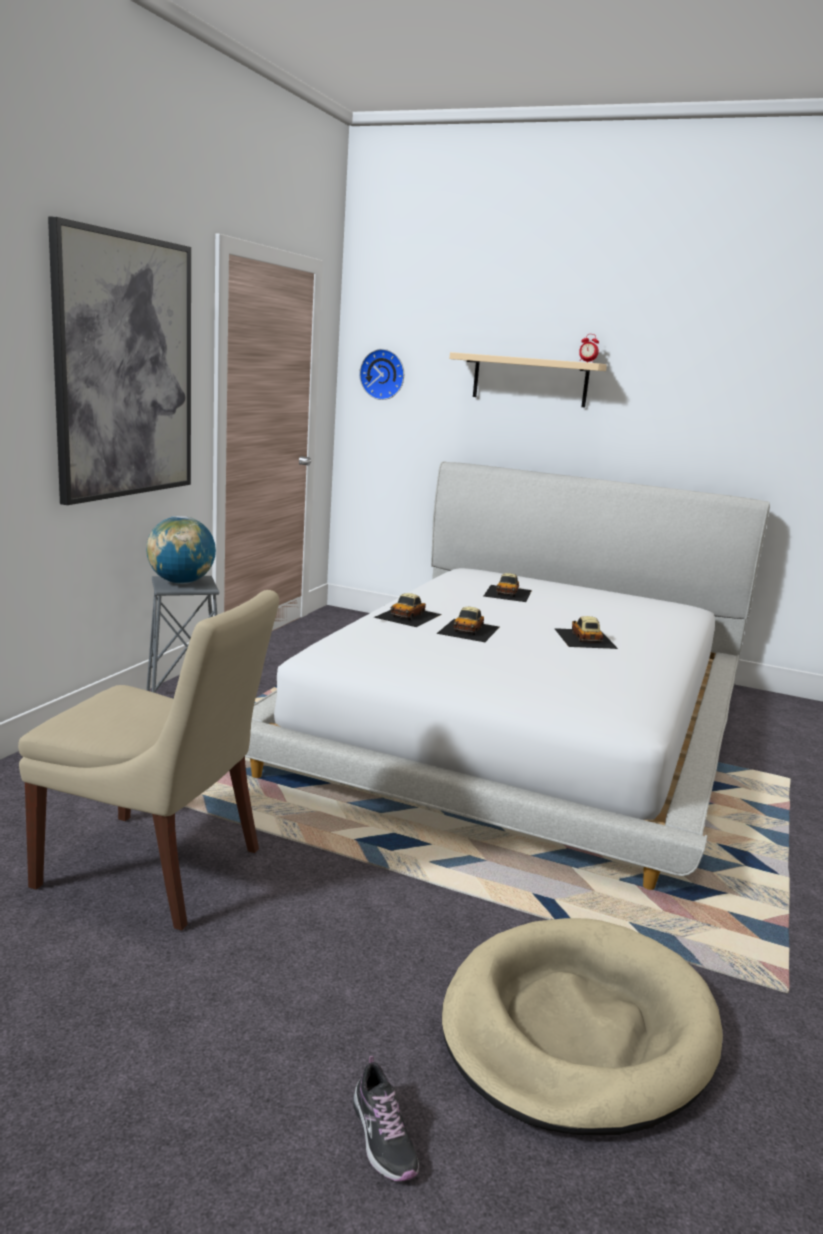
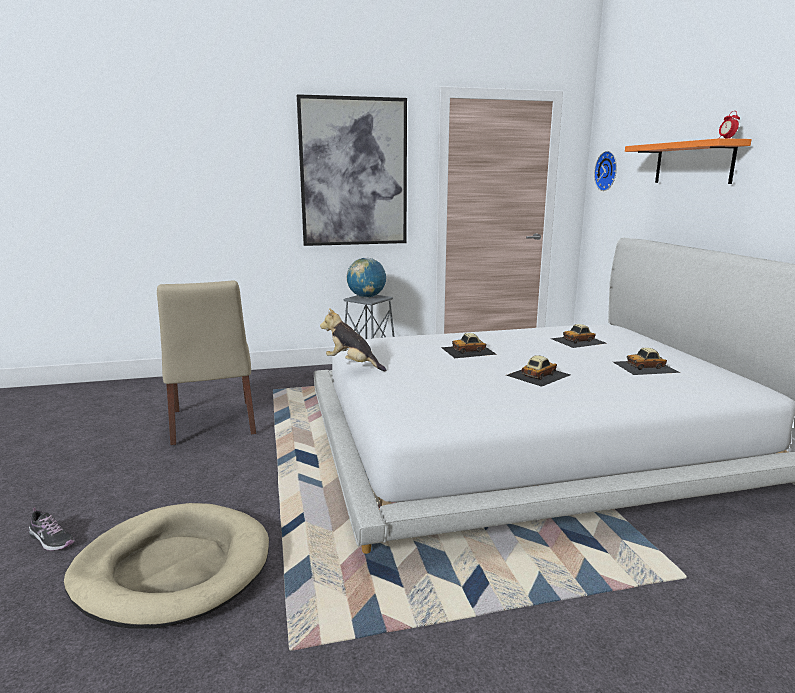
camera: 55 degrees right, 0 degrees up
(383, 1137) = (51, 540): shoe -> shoe turned 90 degrees counterclockwise
(408, 615) = (457, 336): toy car -> toy car (645, 367)
(421, 683) = (352, 365): none -> plush toy
(530, 380) = (693, 163): beige shelf -> orange shelf

